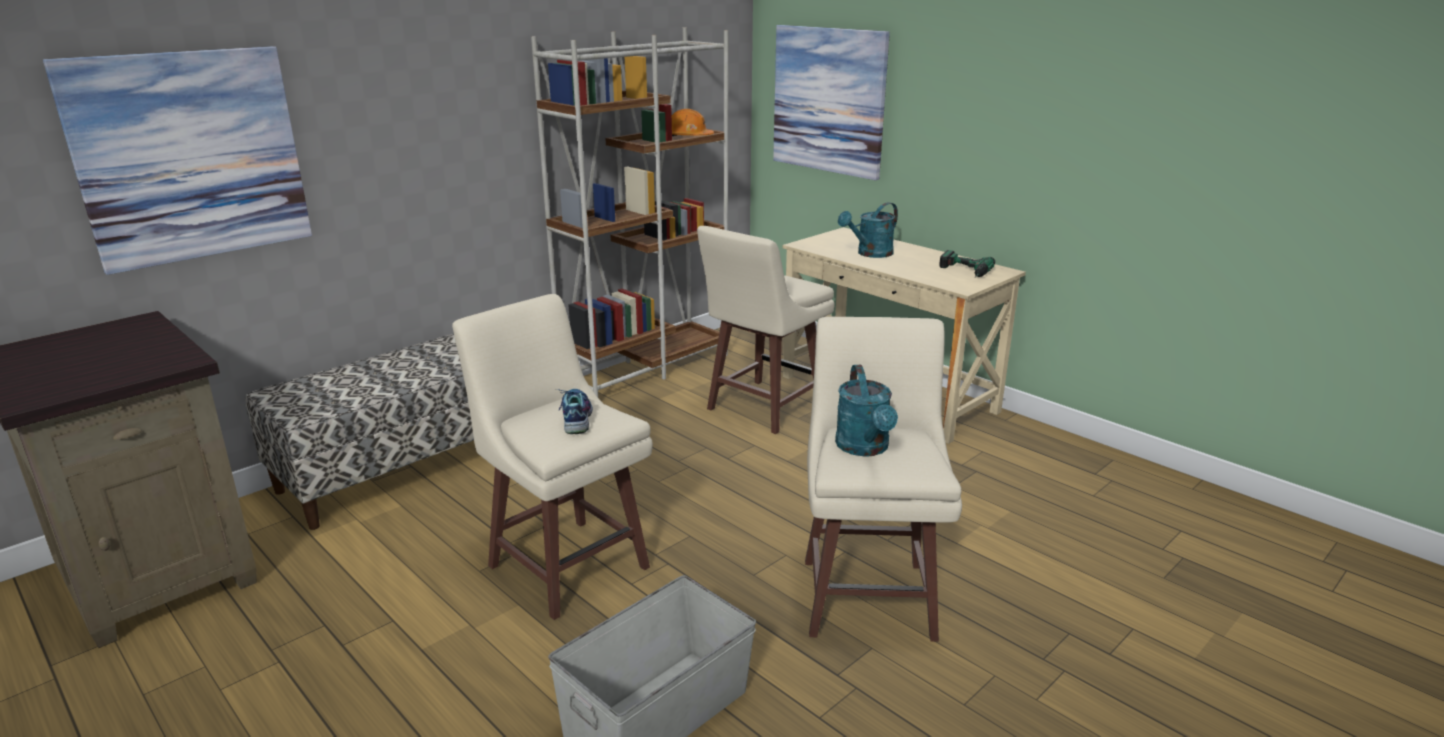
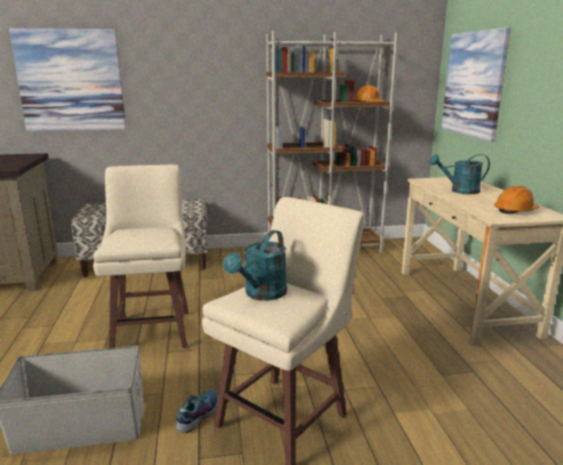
camera: 35 degrees right, 5 degrees down
(575, 417) = (146, 235): shoe -> shoe (198, 414)
(763, 407) = (366, 286): beige stool -> none
(963, 272) = (515, 211): power drill -> orange hard hat

